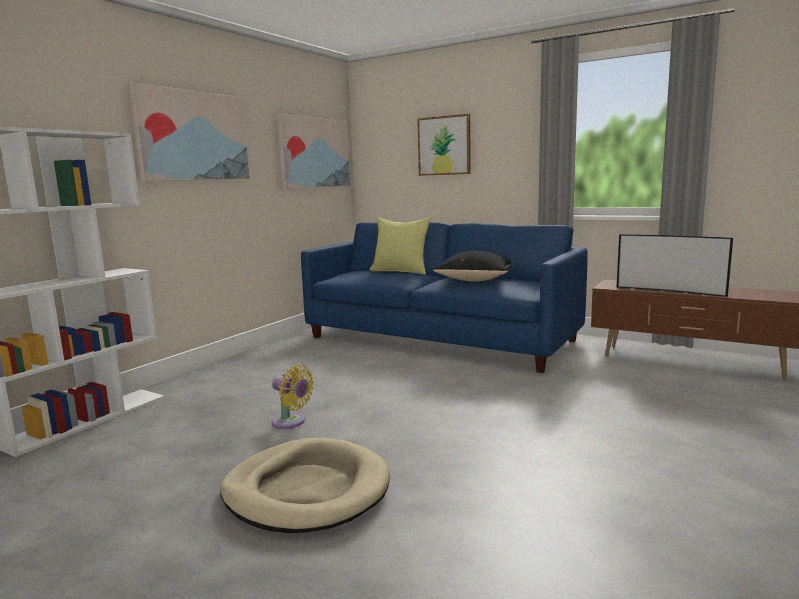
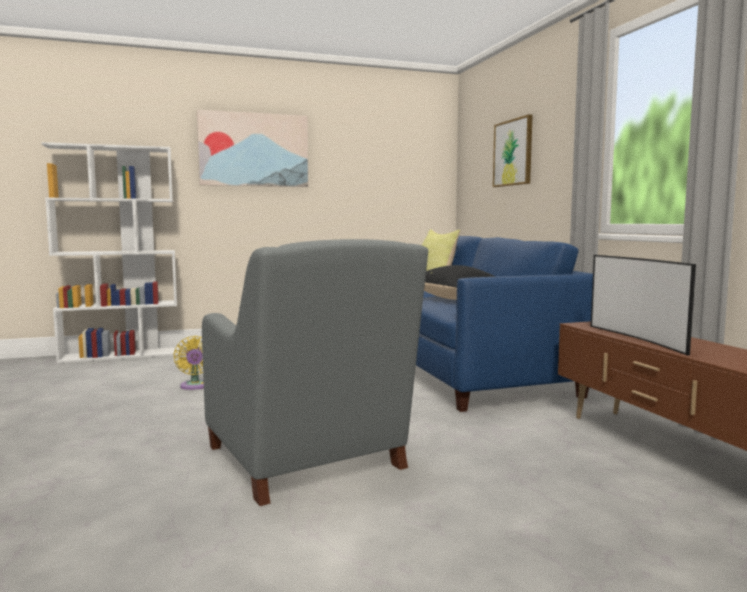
camera: 40 degrees right, 5 degrees down
(307, 490) = (99, 421): beige dog bed -> none
(314, 153) = (398, 165): picture -> none
(564, 443) = (308, 461): none -> grey armchair

